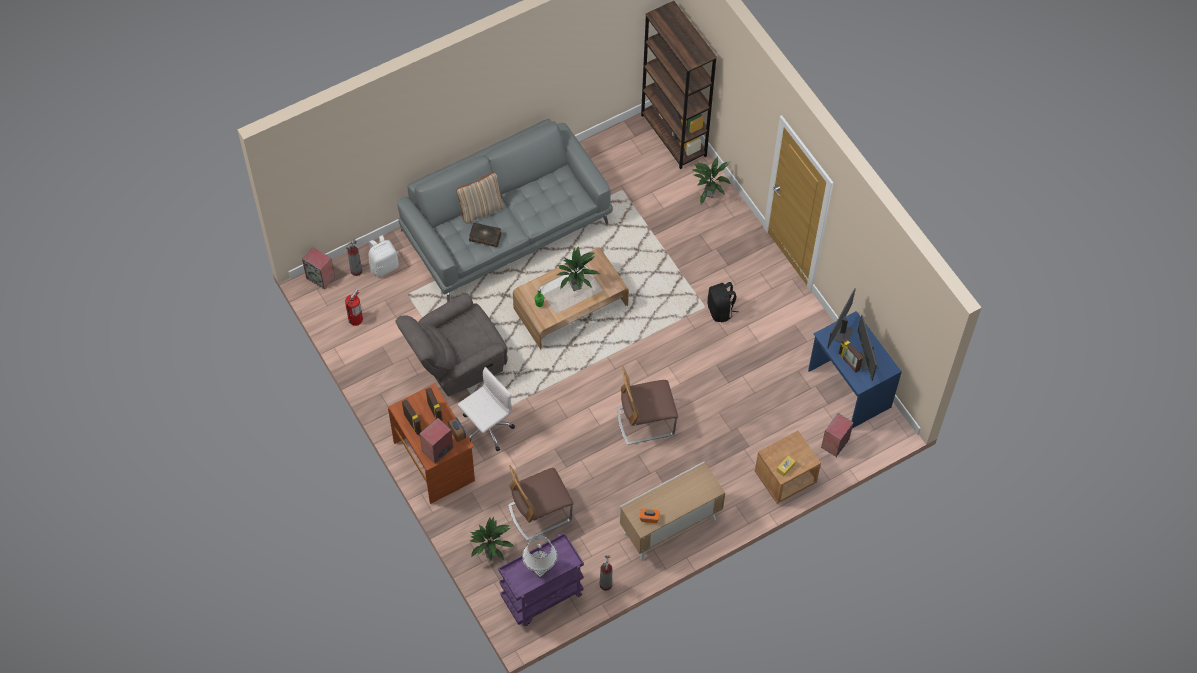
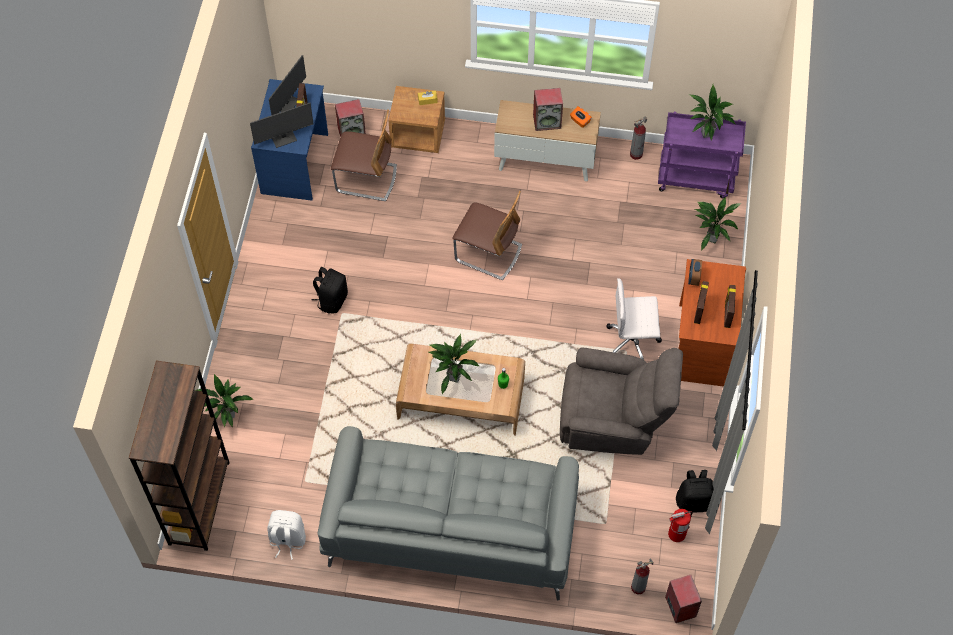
camera: 140 degrees left, 0 degrees up
(360, 347) = (693, 501): none -> black backpack
(384, 266) = (606, 572): white backpack -> white backpack (287, 540)
(437, 450) = (722, 276): speaker -> speaker (547, 121)
(481, 209) = (480, 513): beige pillow -> none
(485, 237) = (500, 479): book -> none
(539, 513) = (644, 241): chair -> chair (366, 179)
(540, 569) = (706, 134): white table lamp -> potted plant

